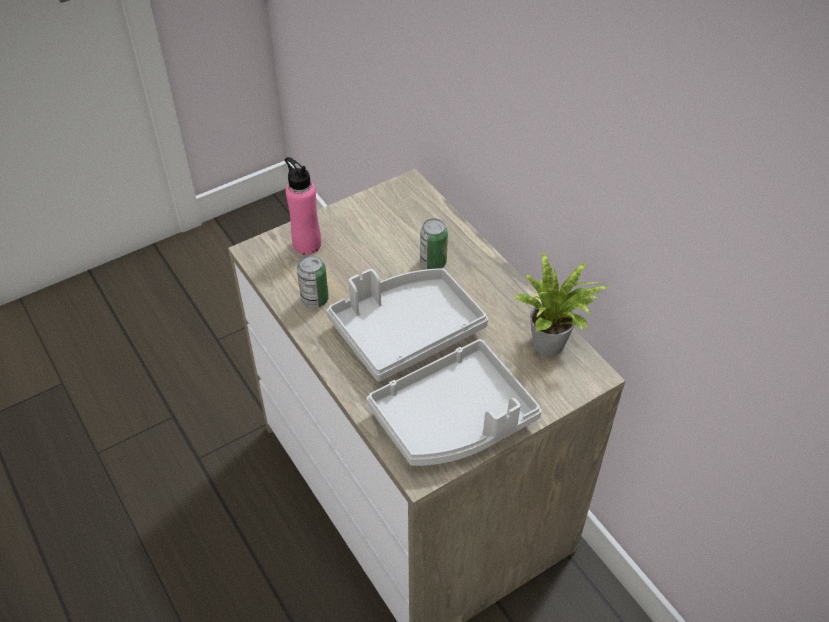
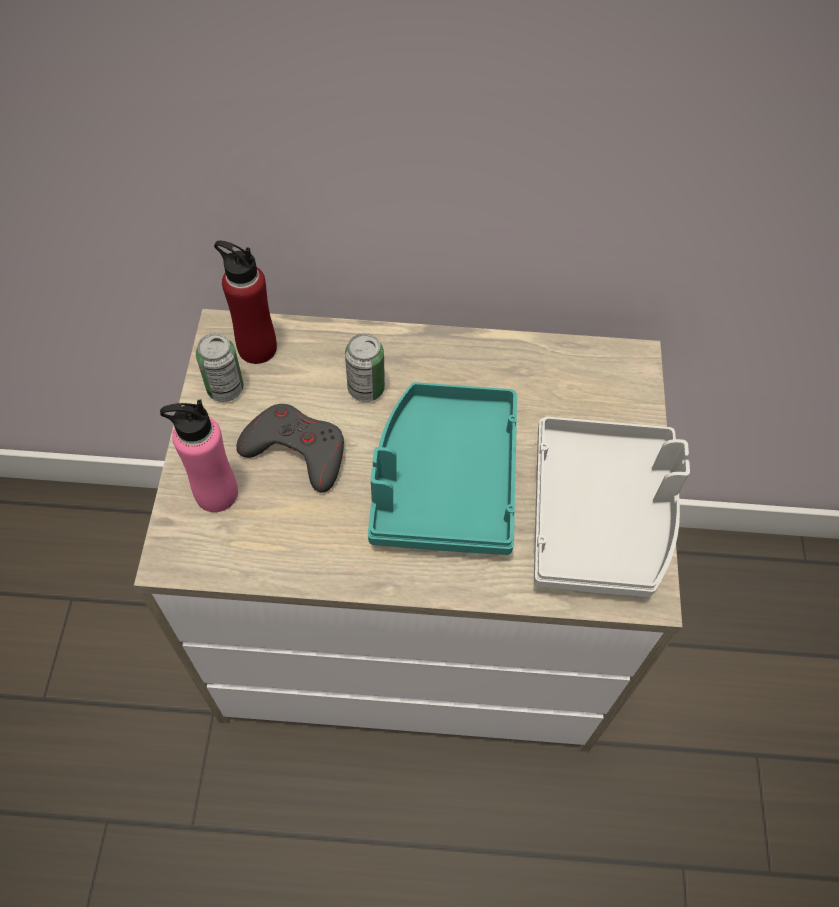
camera: 55 degrees left, 10 degrees up
(315, 299) = (315, 541): can -> can (225, 389)
(363, 258) = (296, 450): none -> grey game controller
(406, 331) = (444, 480): grey tray -> turquoise tray
(412, 204) = (257, 348): none -> red bottle
(553, 344) = (570, 364): potted plant -> none

